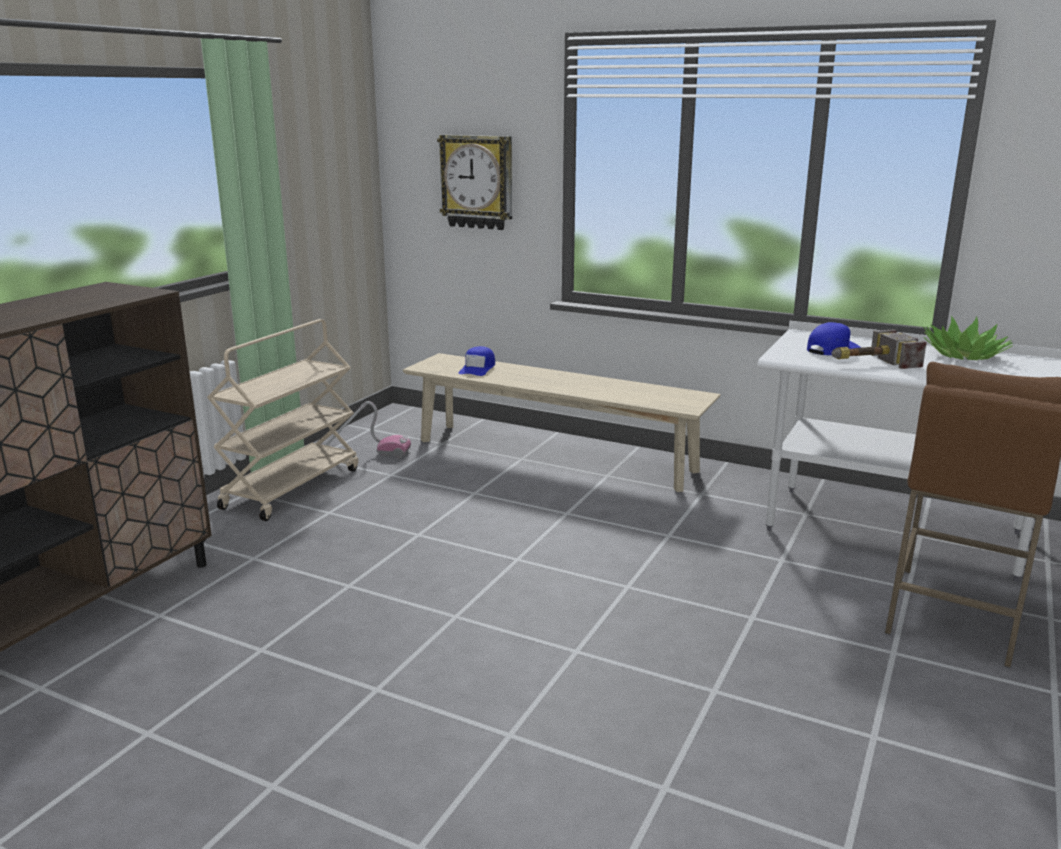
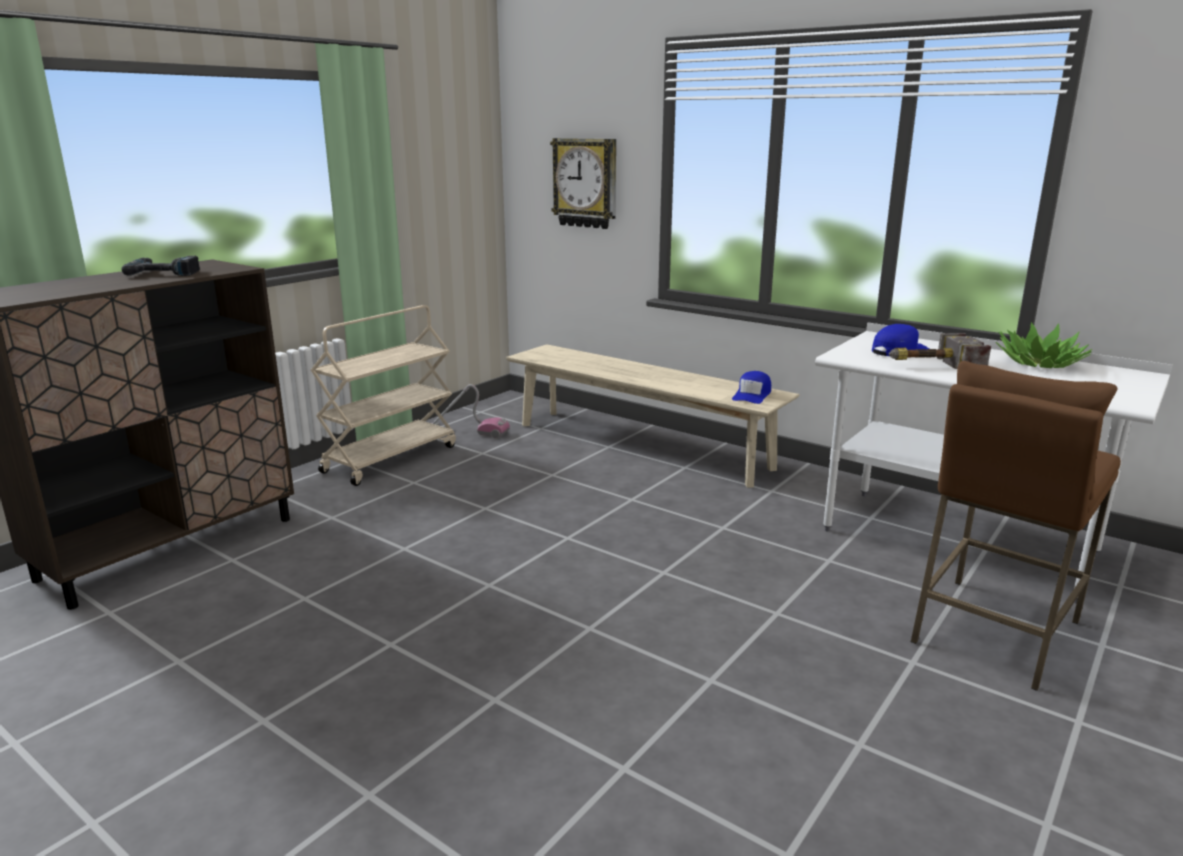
camera: 10 degrees right, 0 degrees up
(69, 301) = (165, 273): none -> power drill
(478, 368) = (575, 359): blue cap -> blue cap (752, 395)

